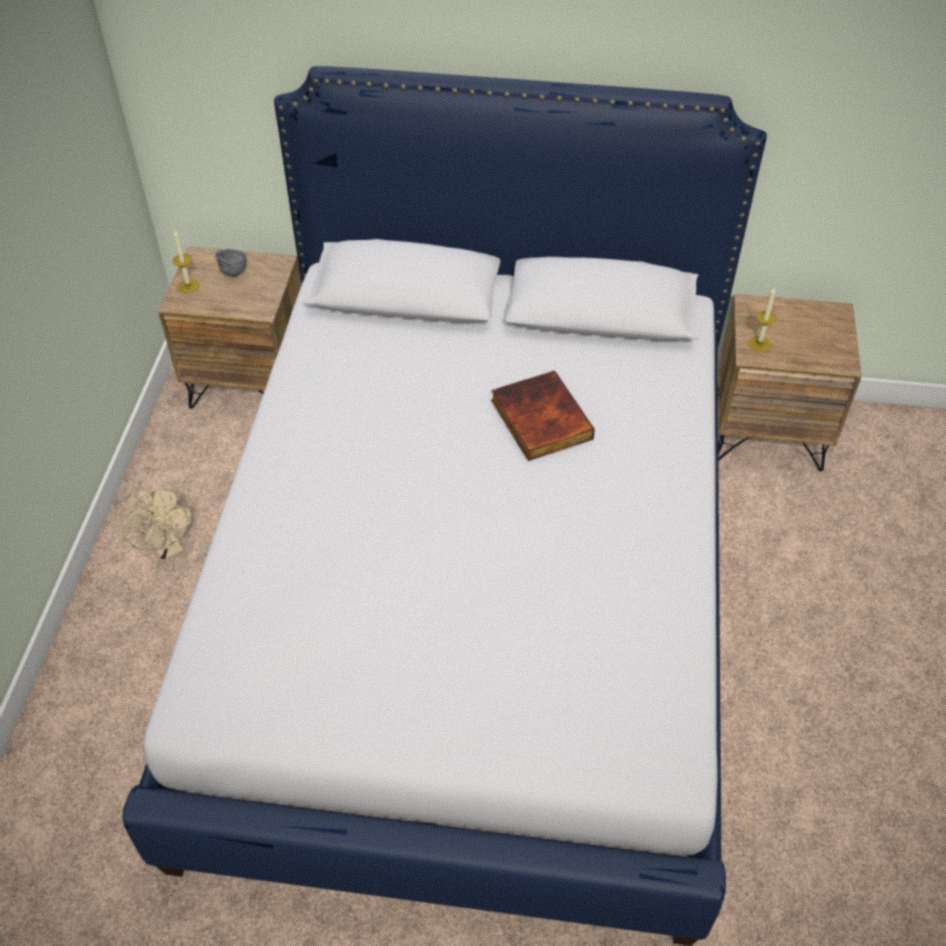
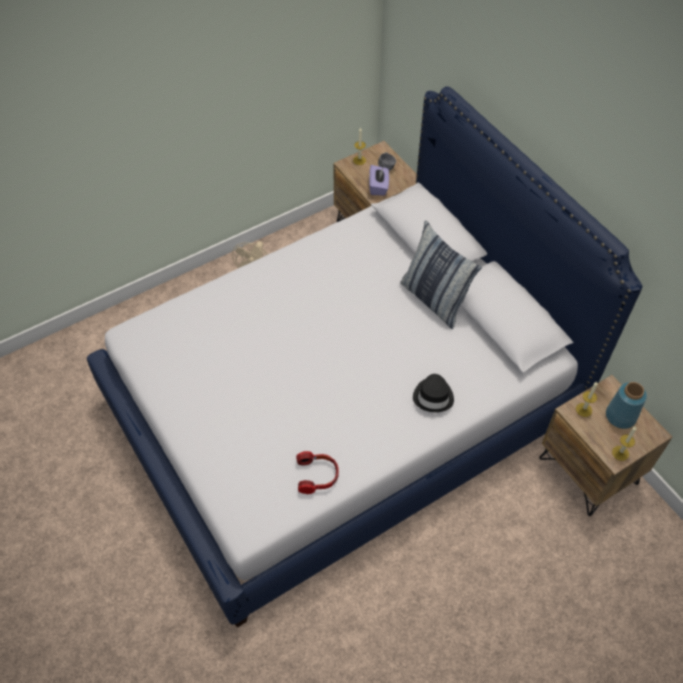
camera: 50 degrees right, 5 degrees up
(253, 297) = (378, 187): none -> purple tissue box
(505, 348) = (434, 299): none -> pillow
(539, 419) = (401, 344): book -> none
(646, 440) = (433, 396): none -> black hat
(659, 630) = (318, 475): none -> headphones
(793, 323) = (620, 416): none -> blue vase
(839, 354) = (620, 453): none -> candle

